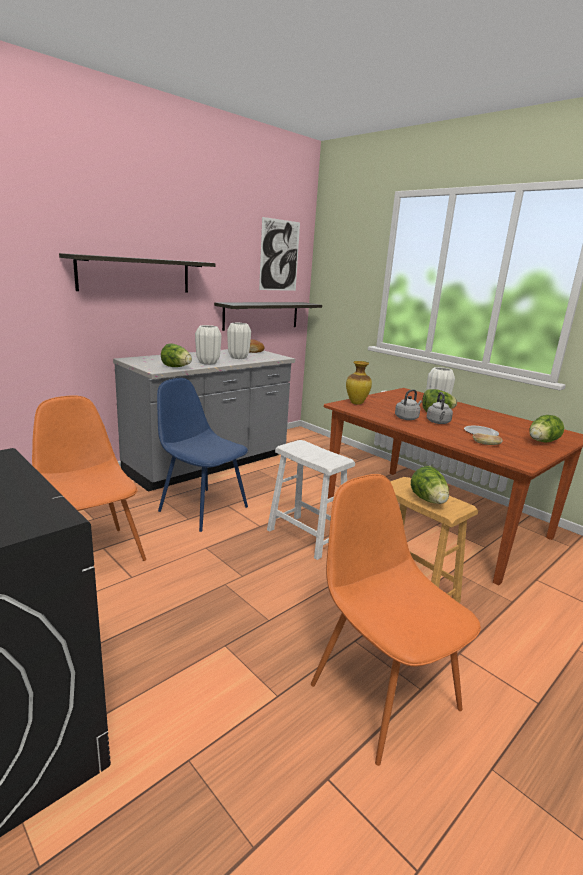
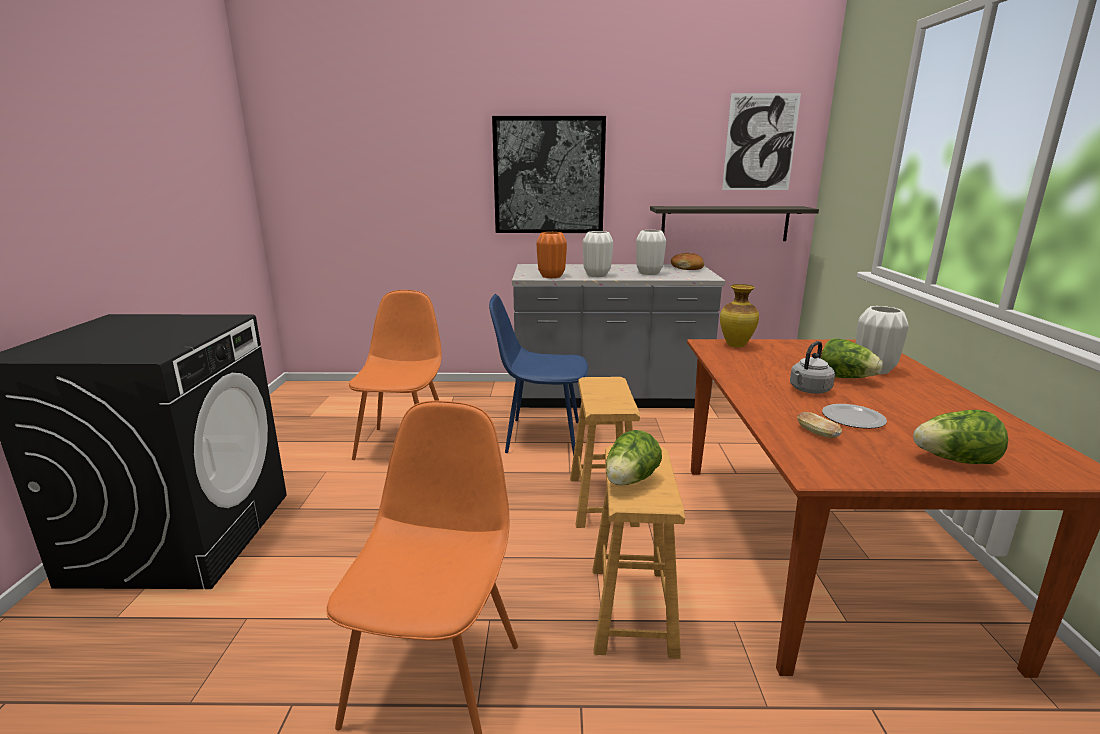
camera: 45 degrees right, 0 degrees up
(135, 275) = (549, 176): shelf -> picture
(176, 367) = (551, 276): lettuce -> orange vase
(202, 508) = (540, 436): blue chair -> blue chair turned 75 degrees counterclockwise
(306, 536) = (602, 501): white stool -> brown stool
(407, 418) = (768, 375): grey kettle -> none

